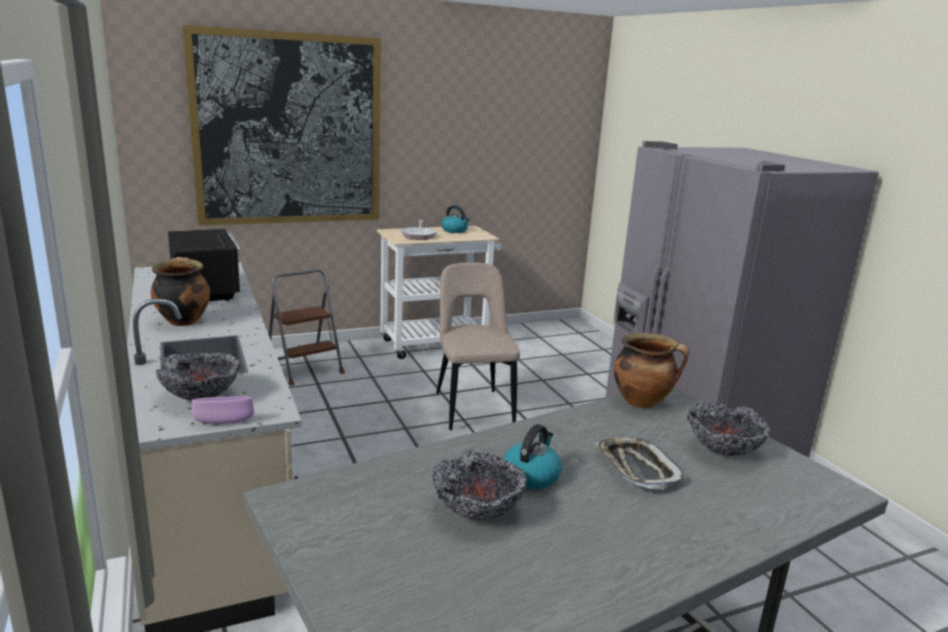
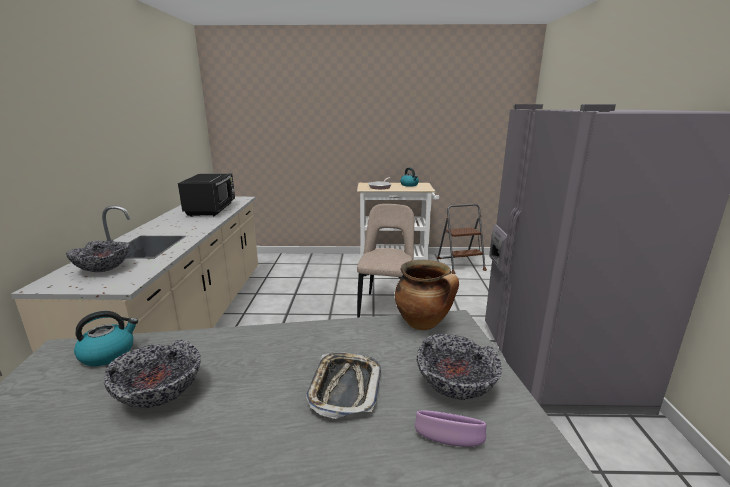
camera: 25 degrees right, 0 degrees up
(183, 320) = (171, 225): cooking pot -> none
(224, 422) = (86, 288): purple bowl -> purple bowl (448, 442)
(288, 130) = (302, 117): picture -> none
(303, 366) = (303, 266): brown step ladder -> brown step ladder (460, 263)
(531, 476) = (244, 373): kettle -> kettle (108, 353)

